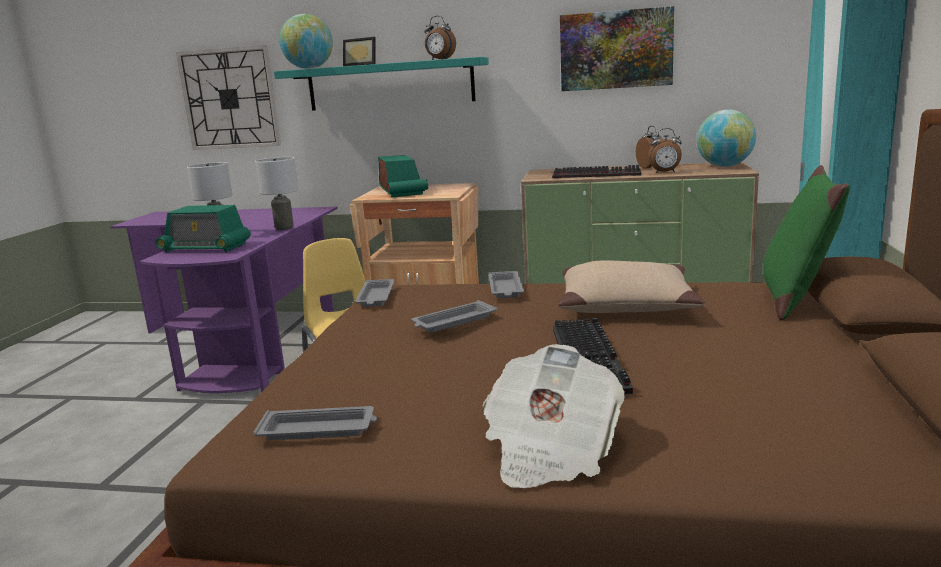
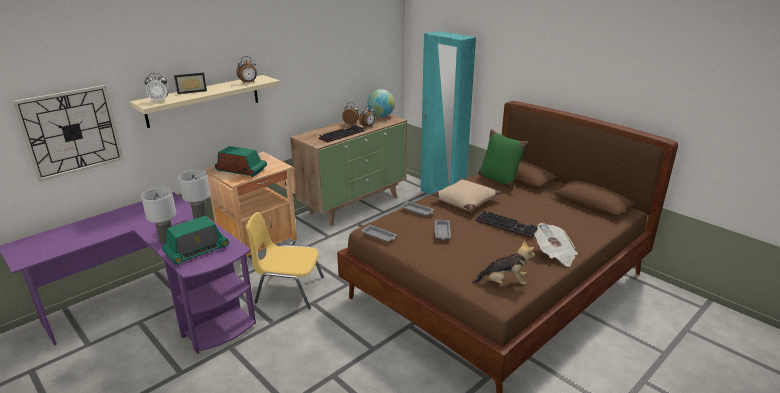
camera: 55 degrees left, 10 degrees up
(309, 68) = (159, 101): globe -> alarm clock
(319, 430) = (504, 283): grey tray -> plush toy
(390, 85) = (203, 100): turquoise shelf -> beige shelf
(616, 50) = (325, 63): picture -> none

